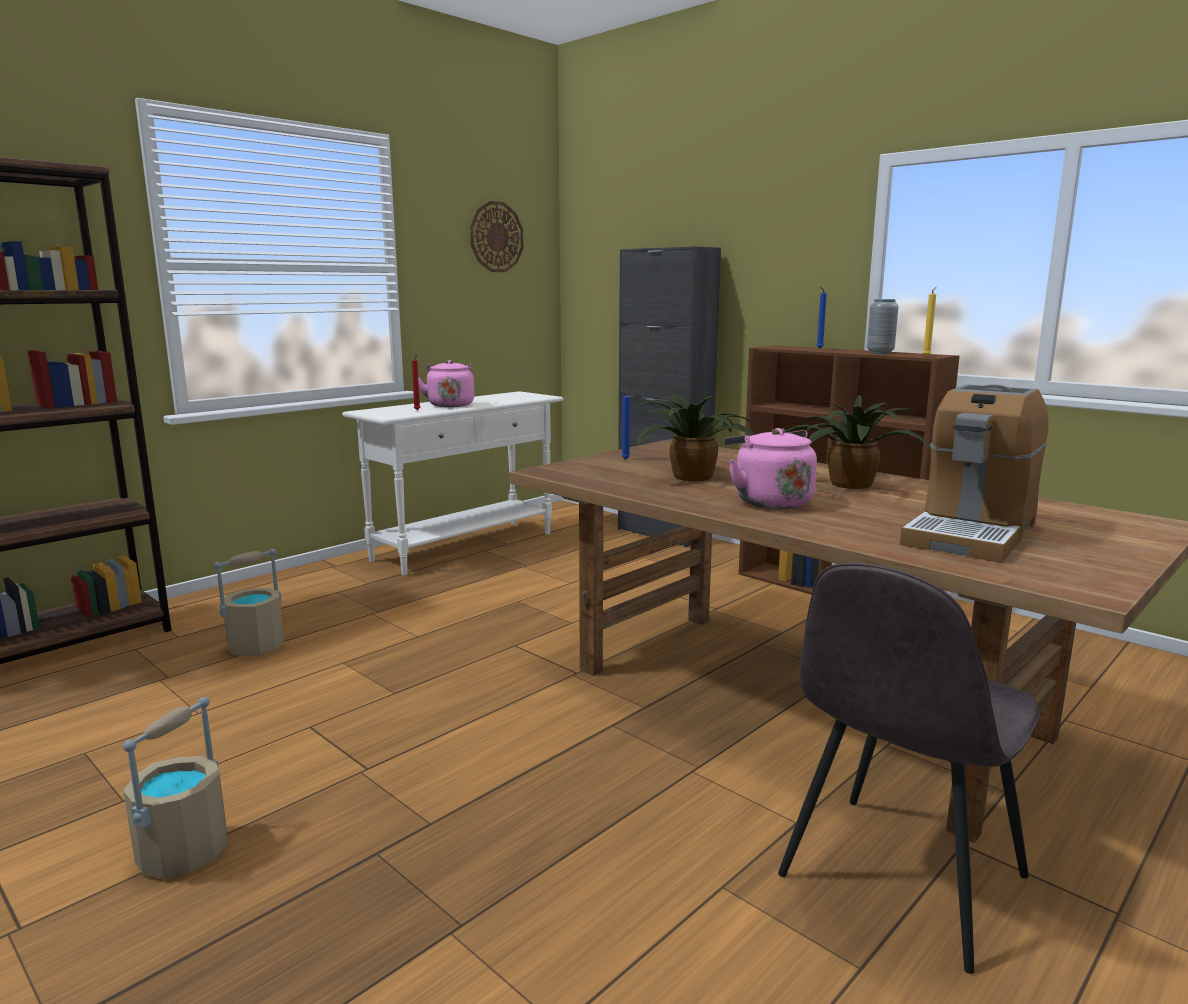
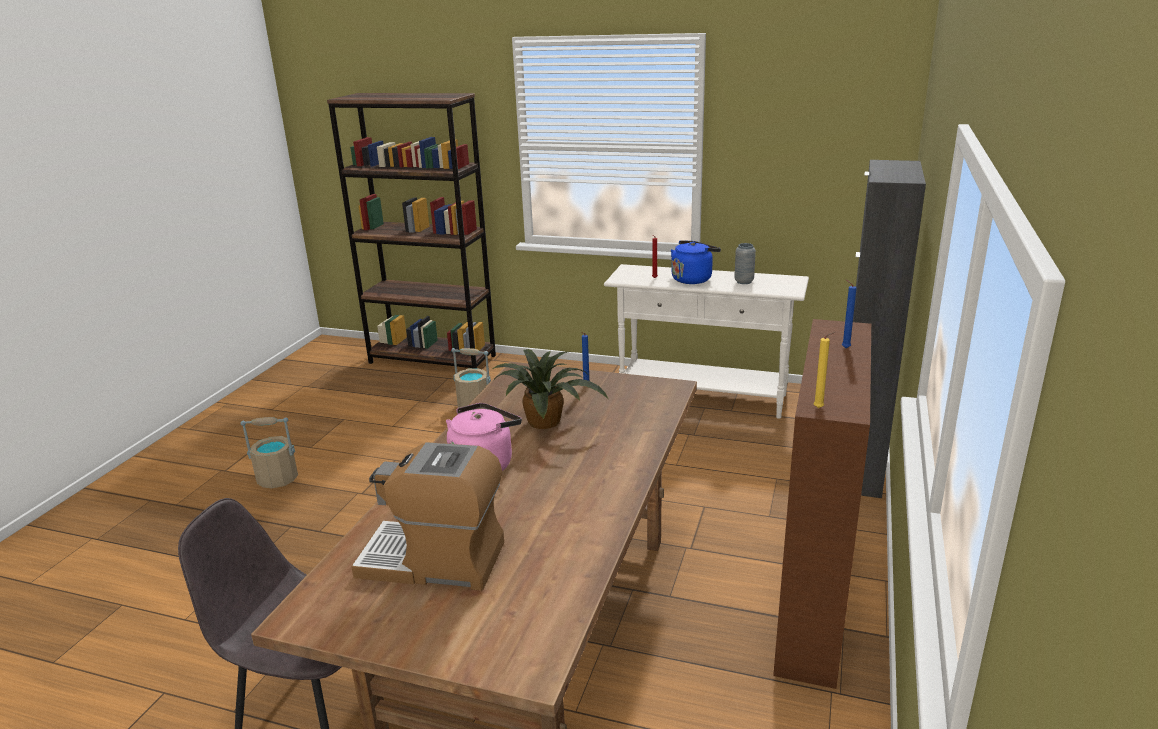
camera: 65 degrees right, 10 degrees up
(450, 405) = (693, 279): pink kettle -> blue kettle
(496, 237) = (824, 119): wall clock -> none
(847, 484) = (572, 487): potted plant -> none
(880, 353) = (835, 381): grey vase -> grey vase (744, 282)

